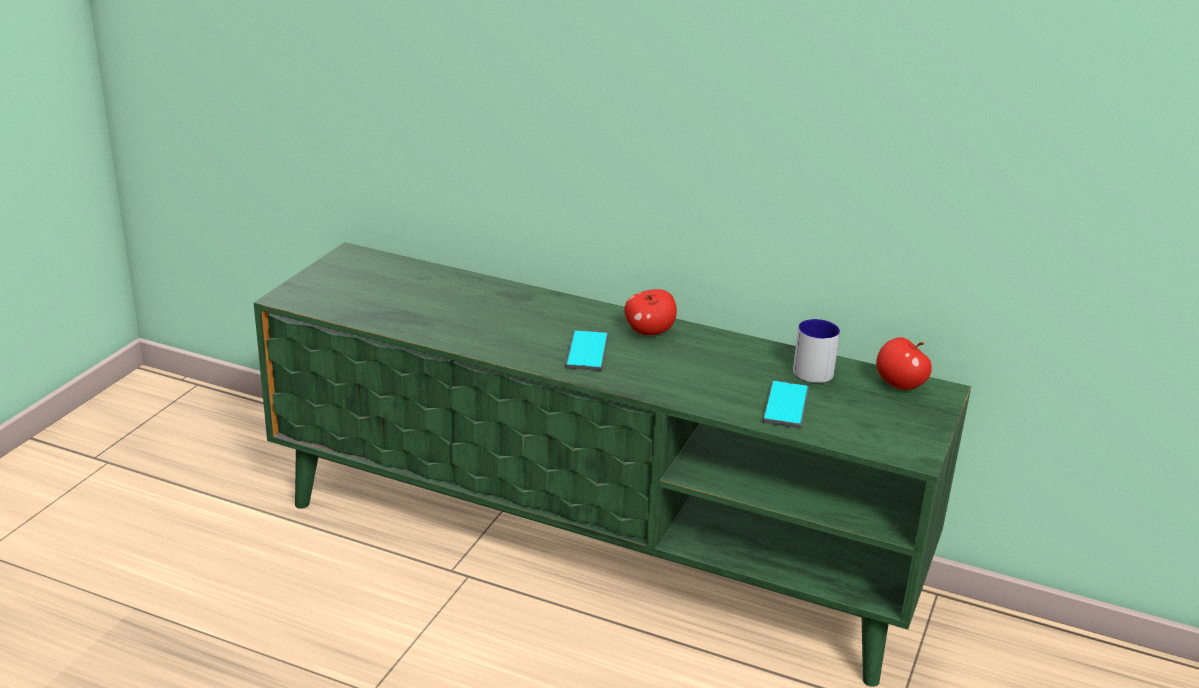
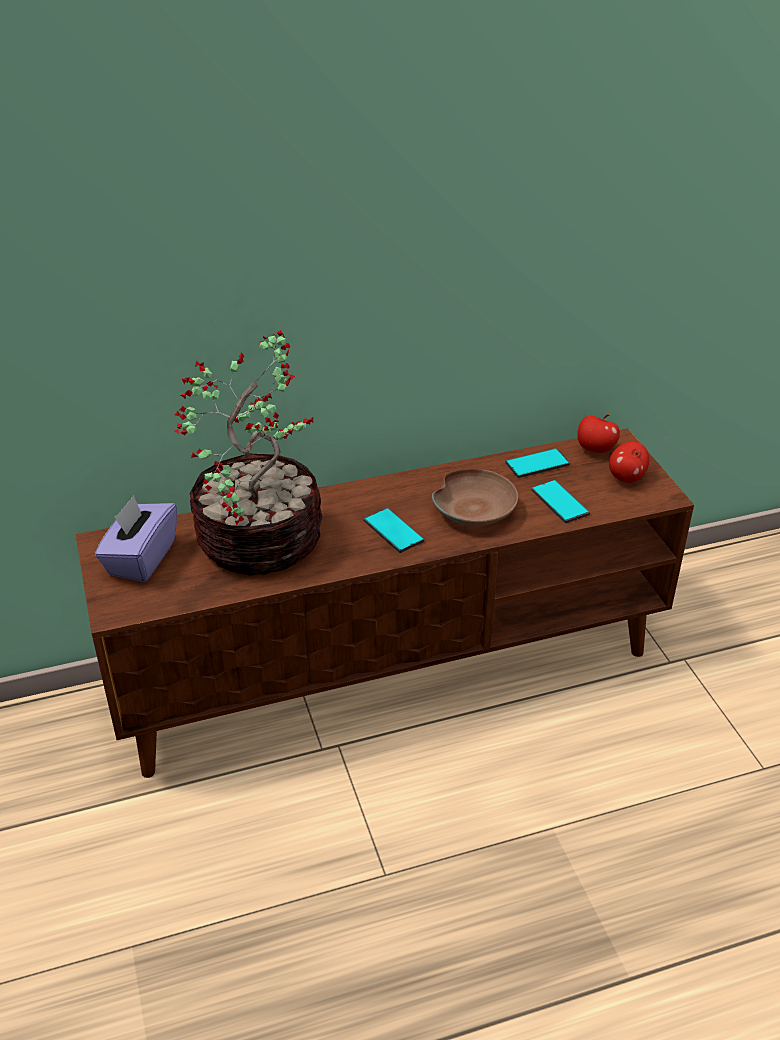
camera: 40 degrees left, 10 degrees up
(361, 276) = (141, 558): none -> purple tissue box
(470, 306) = (262, 538): none -> potted plant
(594, 549) = (391, 670): green tv stand -> brown tv stand
(649, 332) = (407, 491): apple -> apple (626, 477)
(690, 371) = (475, 509): none -> brown bowl
(814, 368) = (537, 464): mug -> phone

